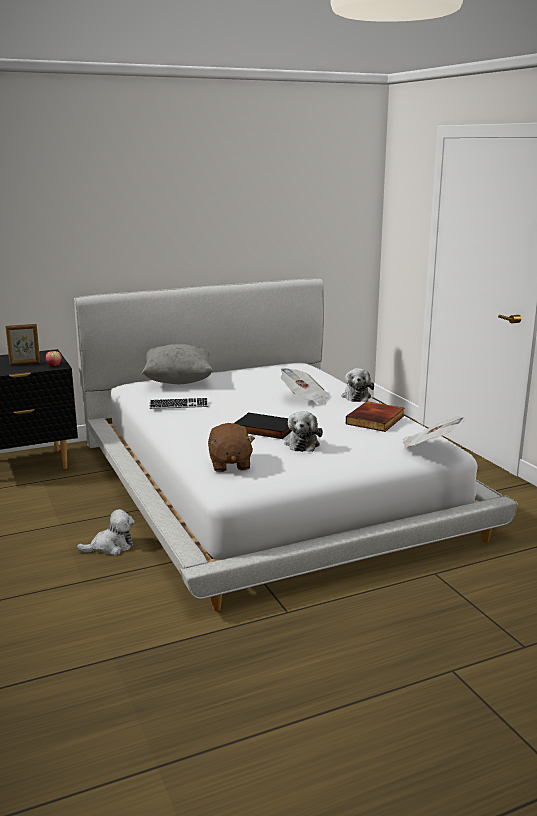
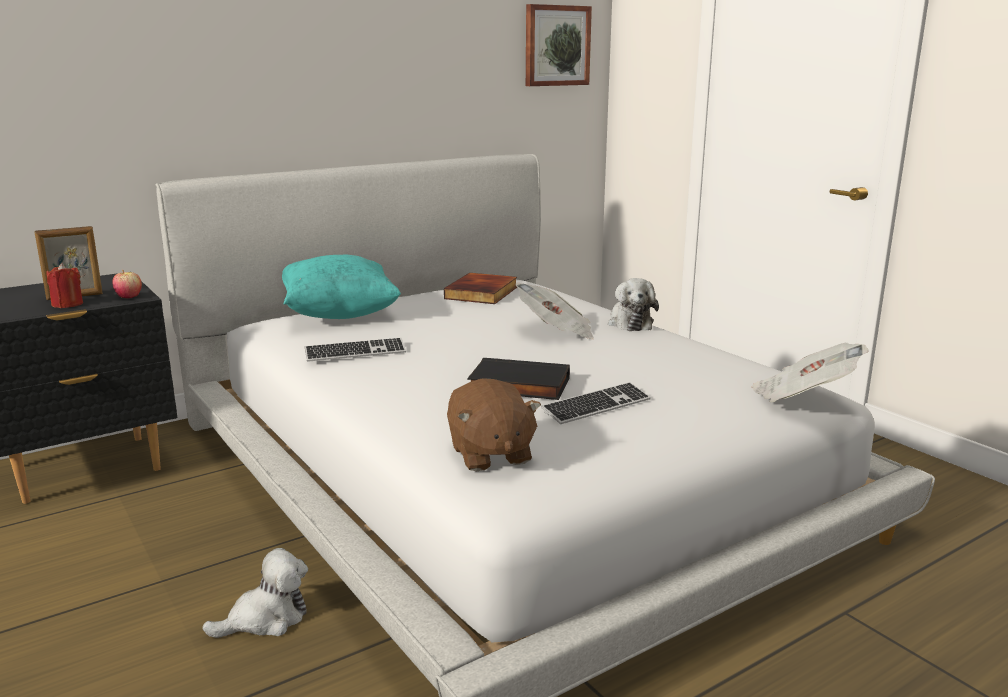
camera: 10 degrees left, 0 degrees up
(20, 368) = (67, 304): none -> red candle
(178, 381) = (339, 315): grey pillow -> turquoise pillow
(302, 444) = (596, 406): plush toy -> keyboard
(341, 205) = (556, 46): none -> picture
(376, 420) = (687, 358): book -> book (482, 293)

